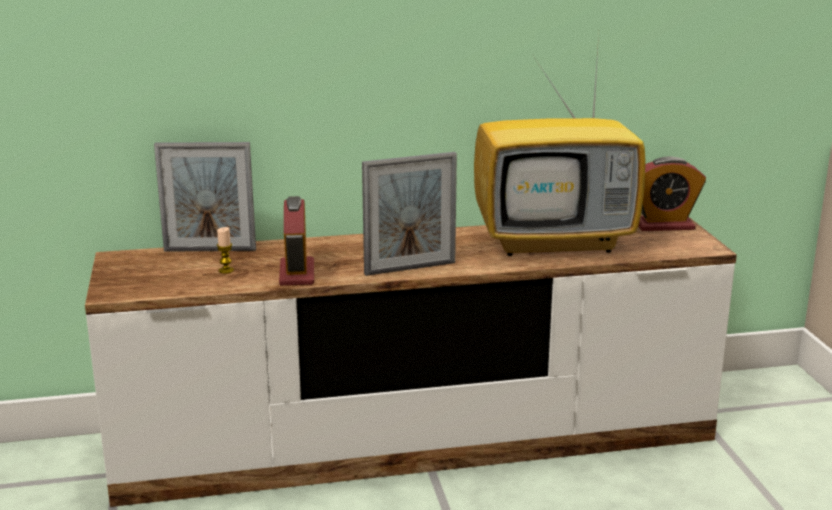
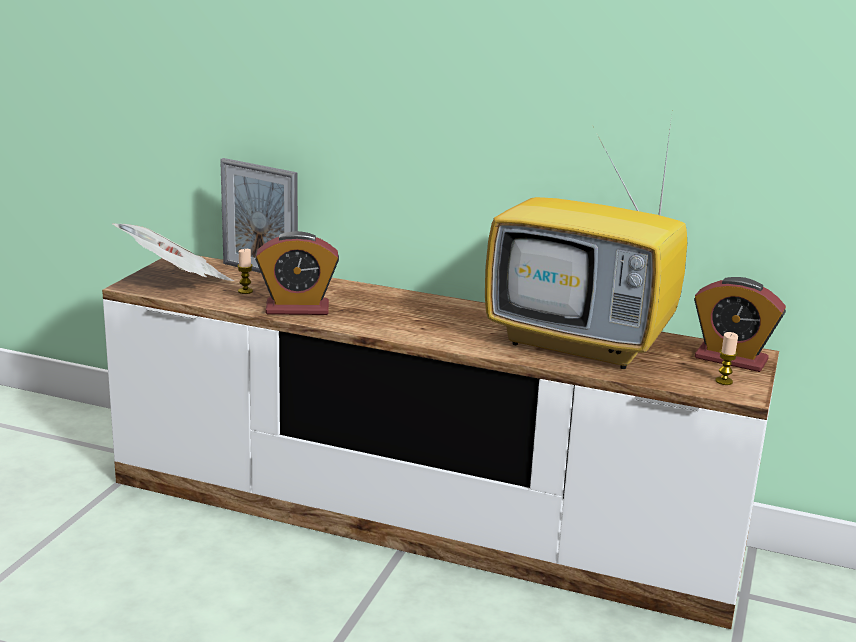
camera: 30 degrees right, 0 degrees up
(146, 278) = (176, 281): none -> newspaper
(297, 273) = (297, 309): alarm clock -> alarm clock turned 120 degrees counterclockwise
(410, 268) = (401, 330): picture frame -> none
(683, 242) = (724, 381): none -> candle

